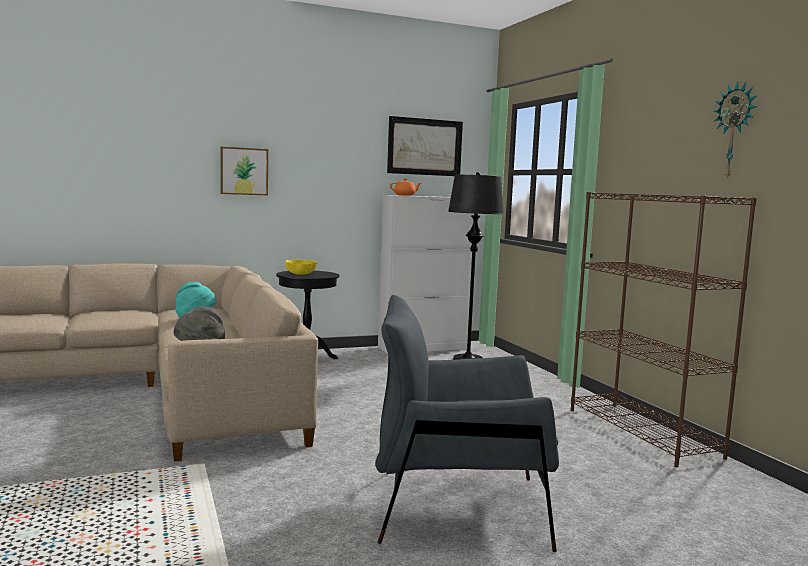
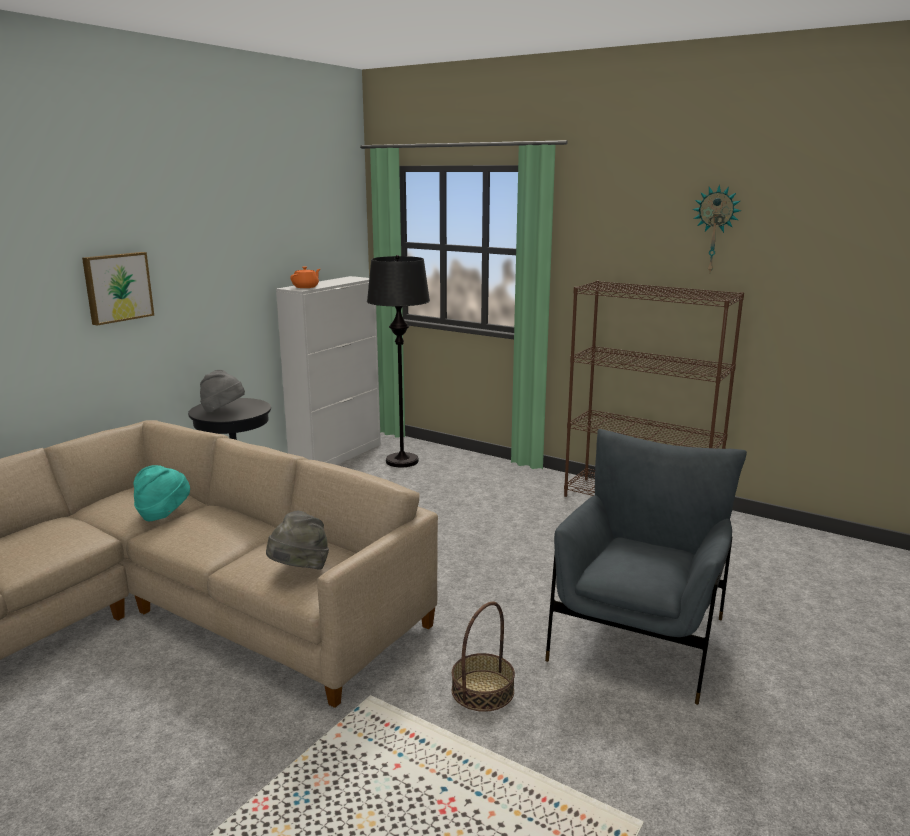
camera: 35 degrees left, 10 degrees up
(276, 489) = (482, 690): none -> basket
(300, 274) = (223, 411): yellow bowl -> grey hat
(424, 147) = (307, 222): picture -> none
(458, 508) = (638, 638): grey armchair -> grey armchair turned 150 degrees clockwise

